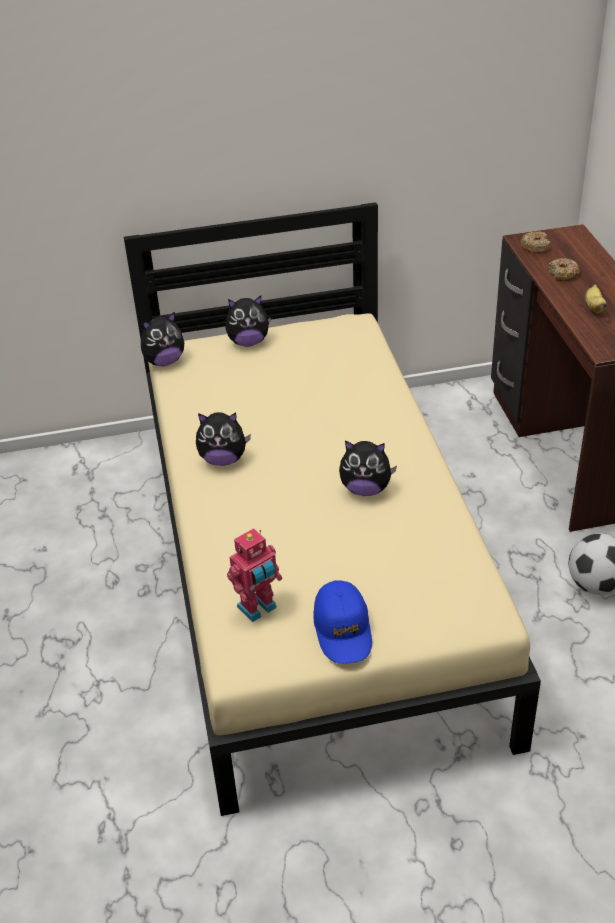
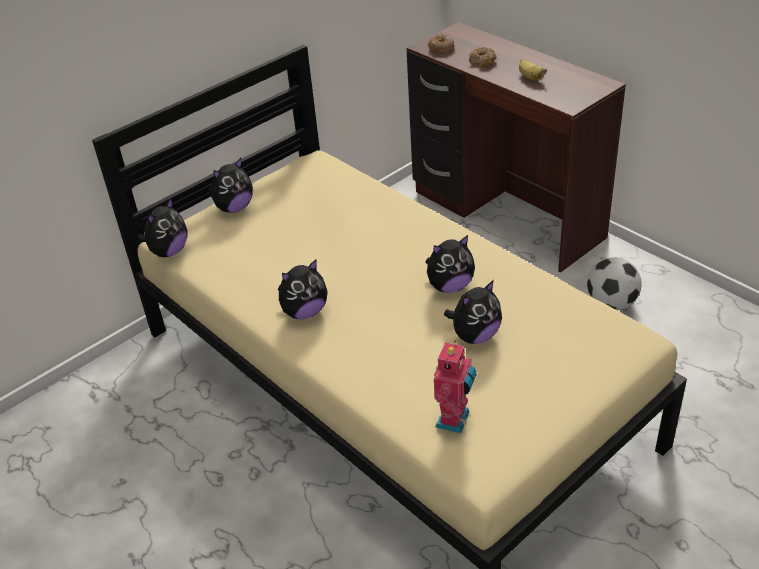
camera: 30 degrees left, 0 degrees up
(343, 629) = (540, 403): blue cap -> none
(345, 543) = (475, 335): none -> plush toy

